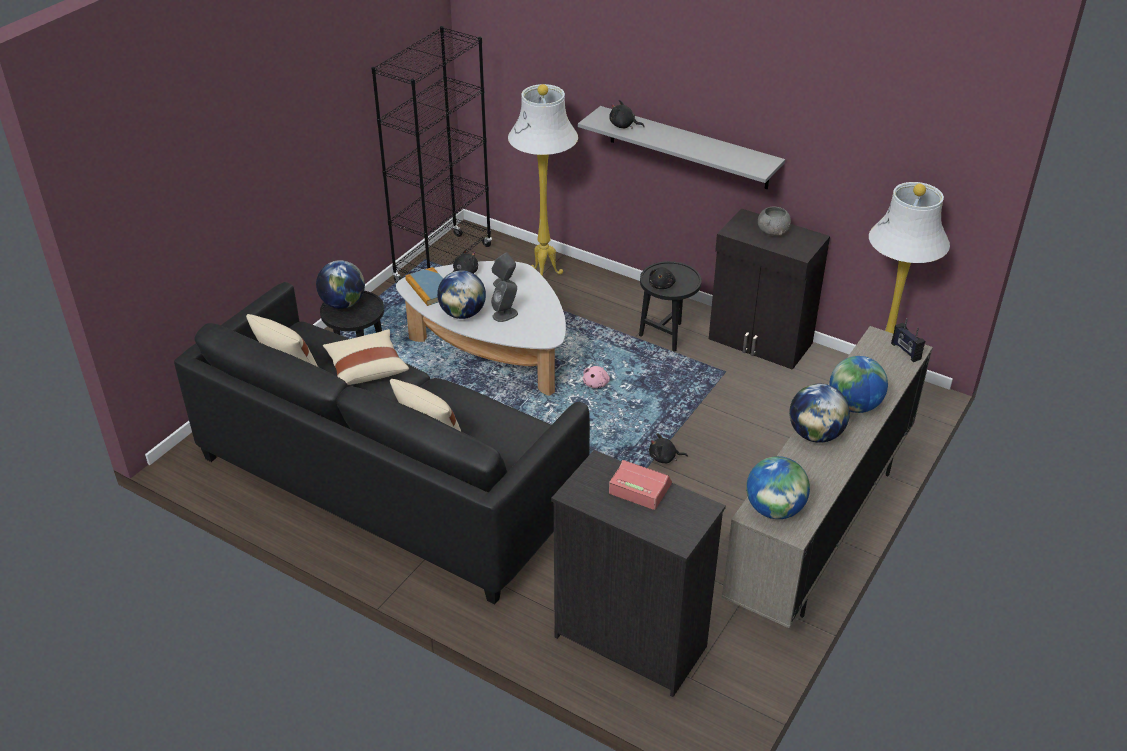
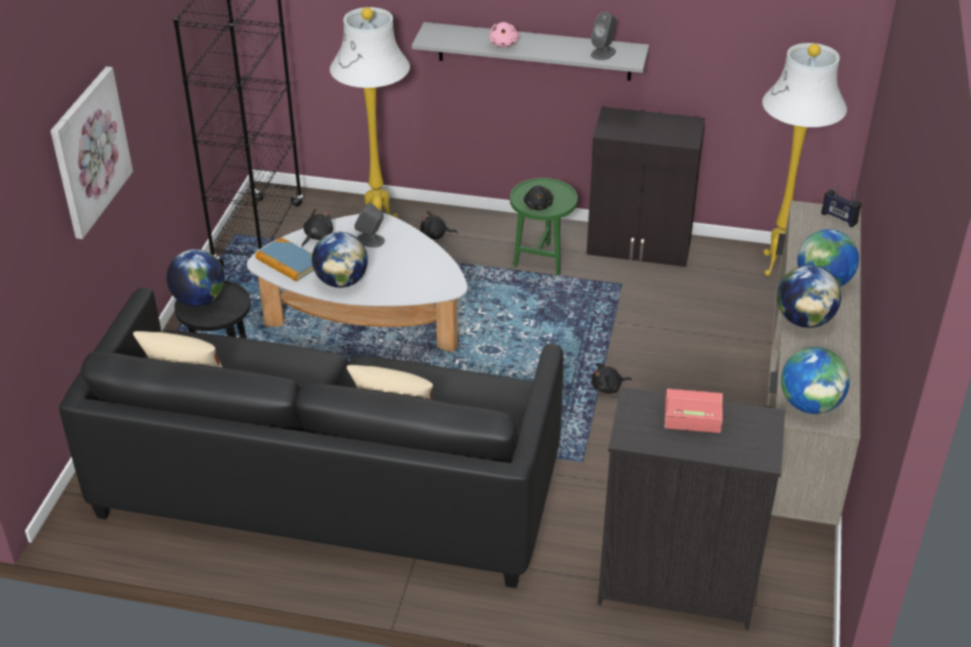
camera: 20 degrees left, 0 degrees up
(259, 162) = (89, 151): none -> picture
(366, 368) = (277, 364): beige pillow -> none
(505, 314) = (389, 272): grey speaker -> grey speaker (603, 53)
(596, 383) = (496, 327): pink plush toy -> pink plush toy (504, 44)
(623, 126) = (462, 39): black plush toy -> black plush toy (435, 235)
(667, 334) = (541, 259): black side table -> green side table
(773, 232) = (647, 125): grey bowl -> none

